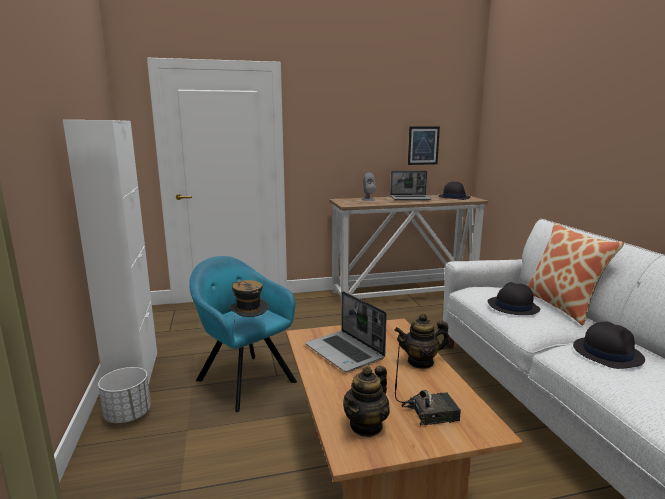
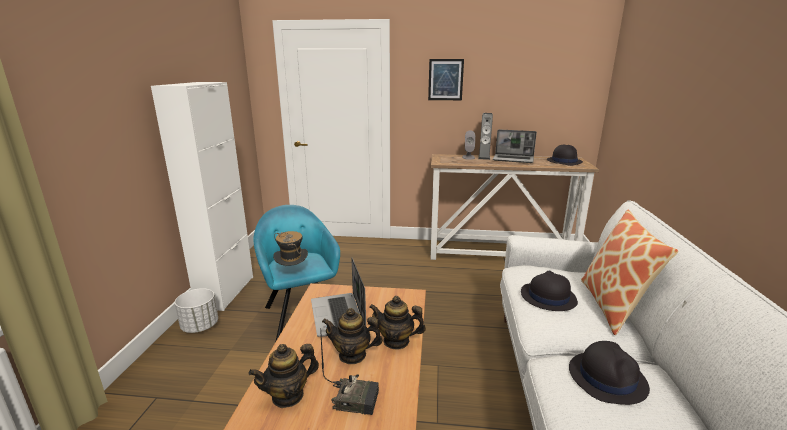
camera: 20 degrees right, 5 degrees up
(382, 198) = (484, 157): none -> speaker
(393, 380) = (352, 355): none -> teapot
(423, 145) = (537, 103): picture -> picture (445, 79)

